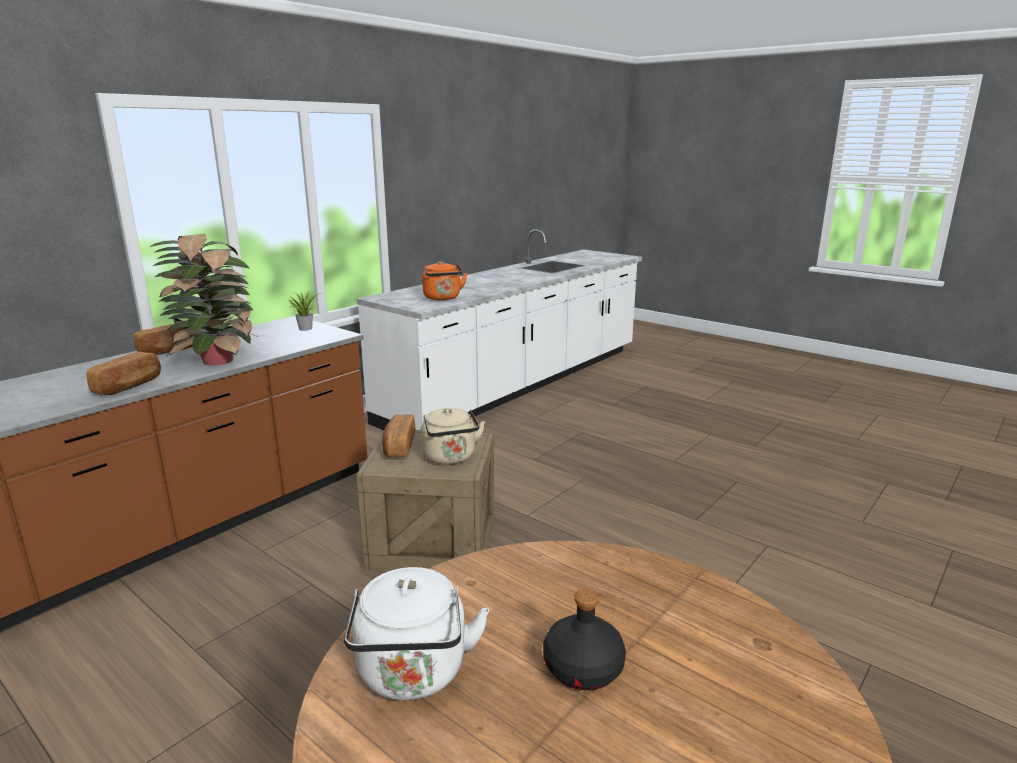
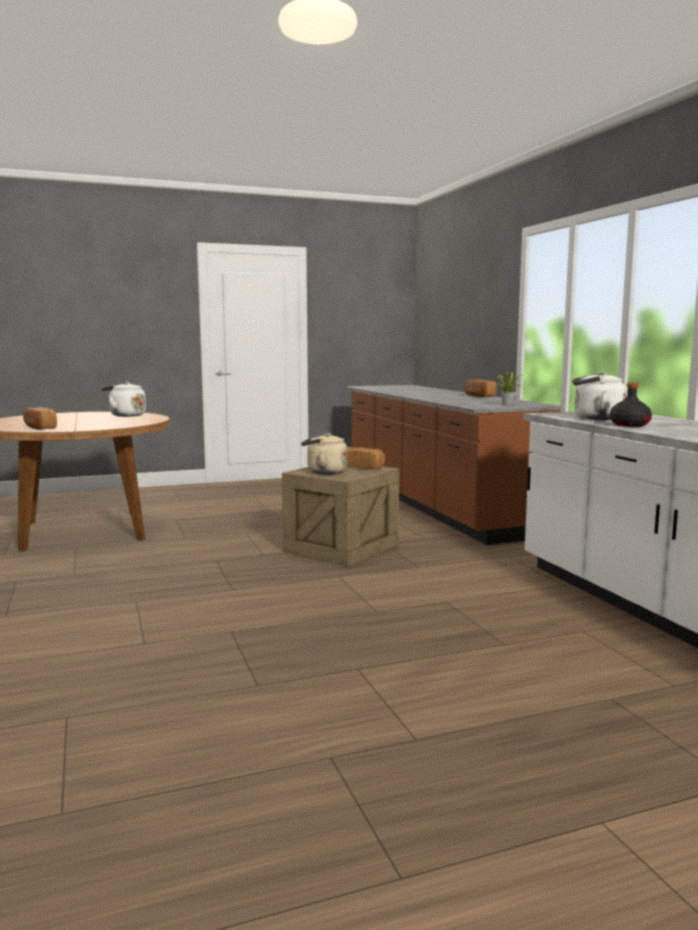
camera: 120 degrees right, 10 degrees down
(129, 386) = (411, 394): bread -> bread (39, 428)
(216, 360) = (443, 398): potted plant -> none
(443, 298) = (595, 418): orange kettle -> white kettle
(583, 668) = (83, 421): black bottle -> black bottle (629, 425)

